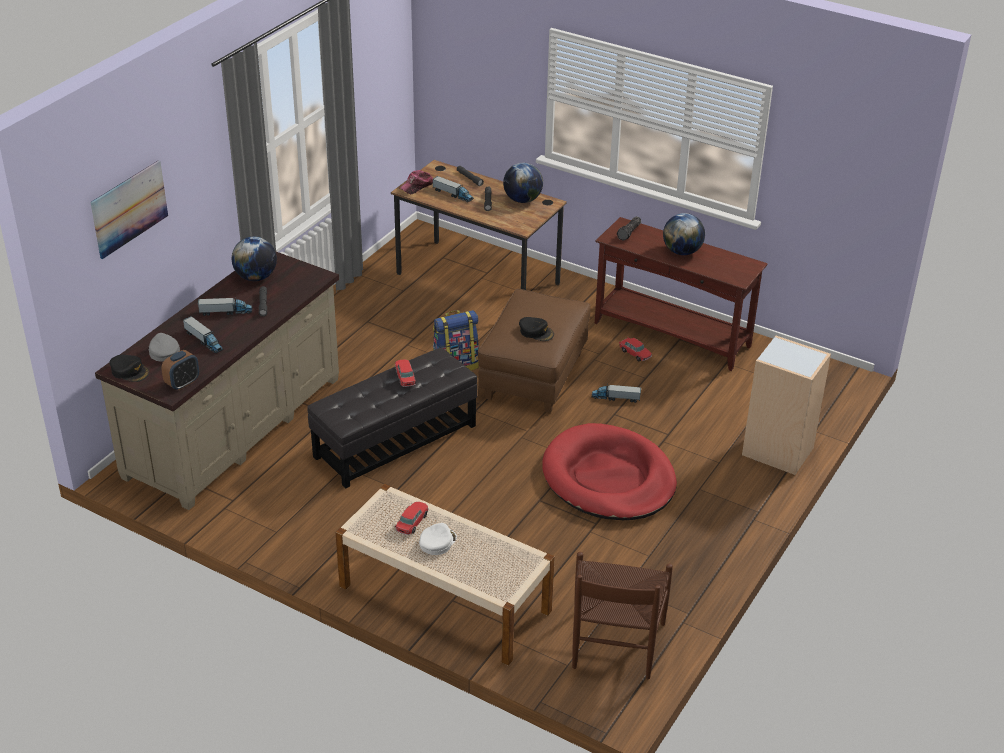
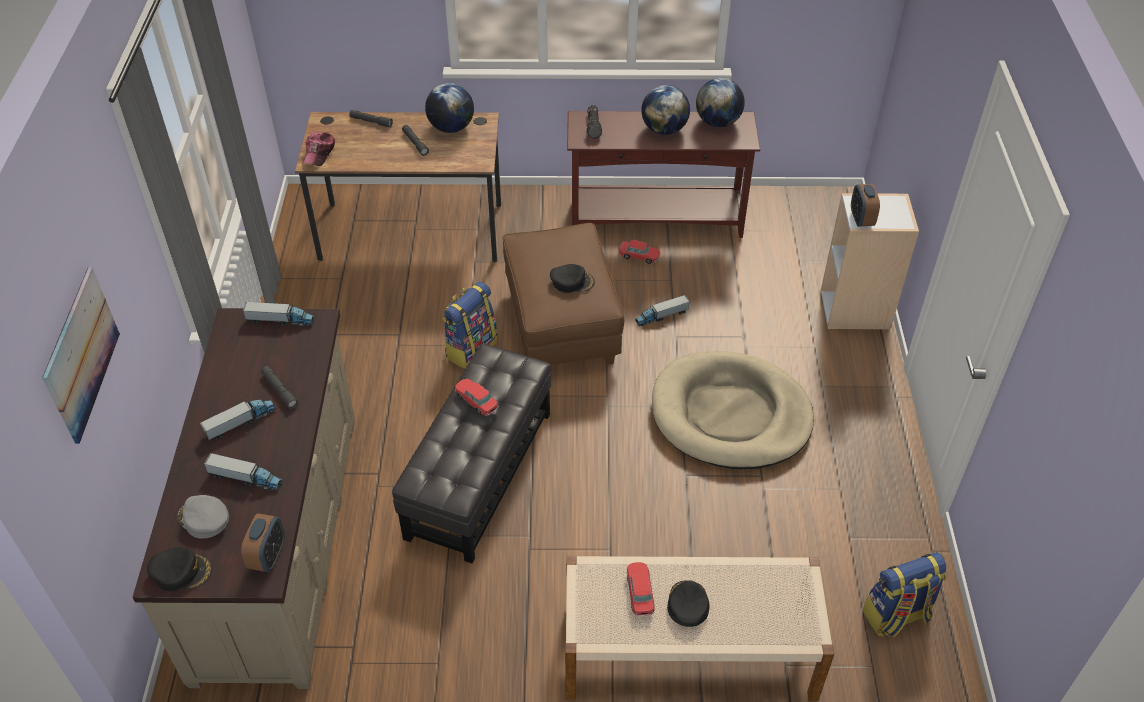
camera: 30 degrees left, 10 degrees up
(256, 277) = (239, 355): globe -> globe (718, 122)
(437, 542) = (687, 605): white cap -> black cap
(453, 194) = (369, 148): toy truck -> toy truck (280, 320)
(608, 478) = (730, 415): red dog bed -> beige dog bed
(614, 646) = (896, 616): brown chair -> backpack
(772, 356) = (861, 219): none -> alarm clock

